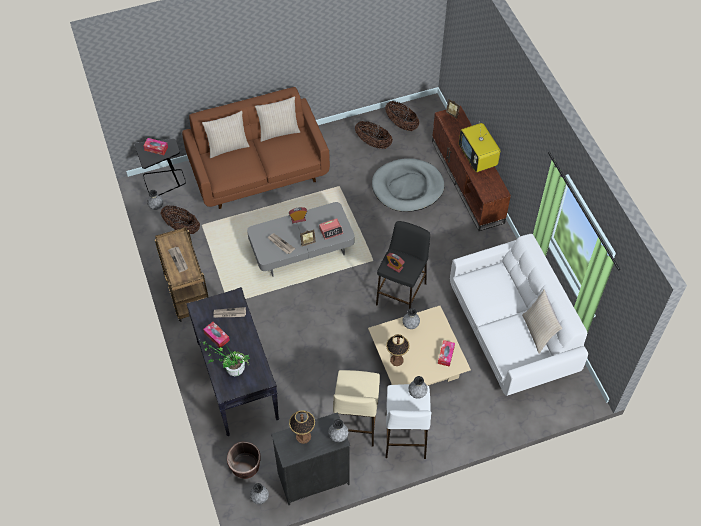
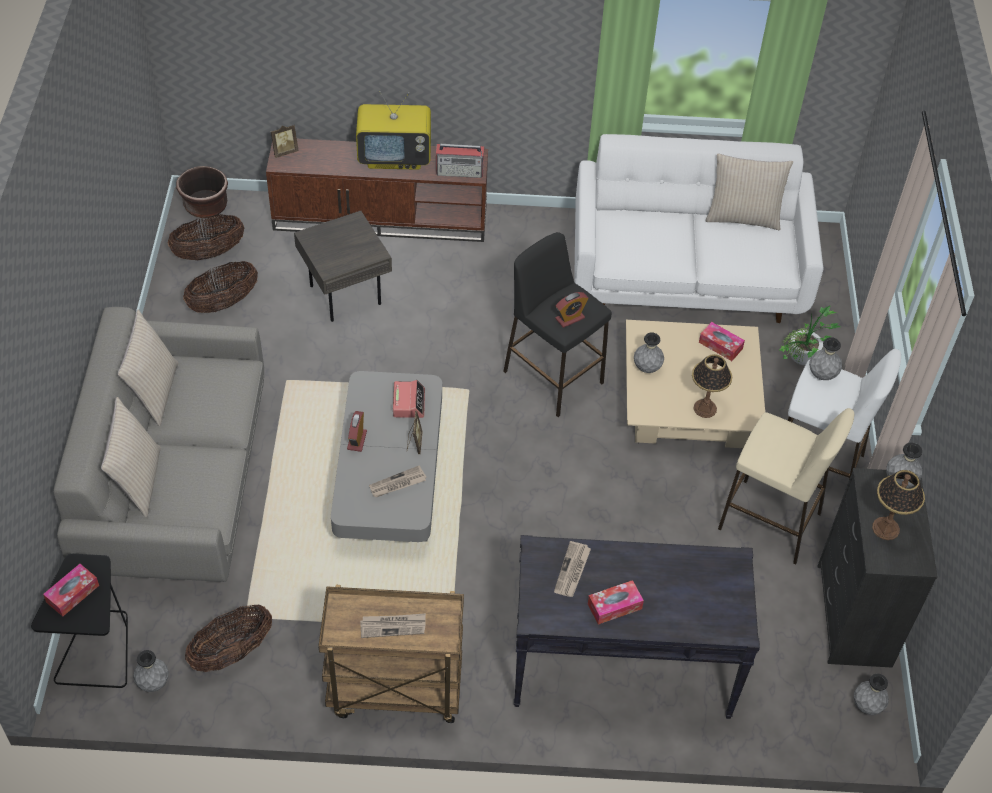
camera: 70 degrees left, 5 degrees down
(231, 370) = (696, 605): potted plant -> potted plant (800, 363)
(245, 466) = (799, 708): brown planter -> brown planter (205, 206)
(259, 172) = (178, 485): brown sofa -> grey sofa
(407, 187) = (346, 293): grey dog bed -> grey side table
(485, 189) = (460, 171): none -> radio

